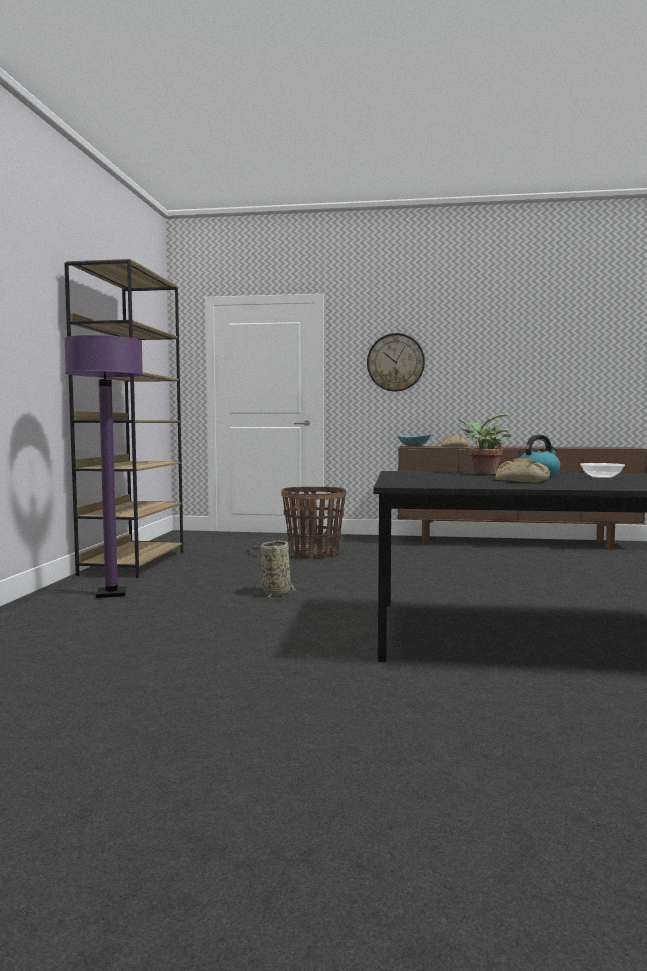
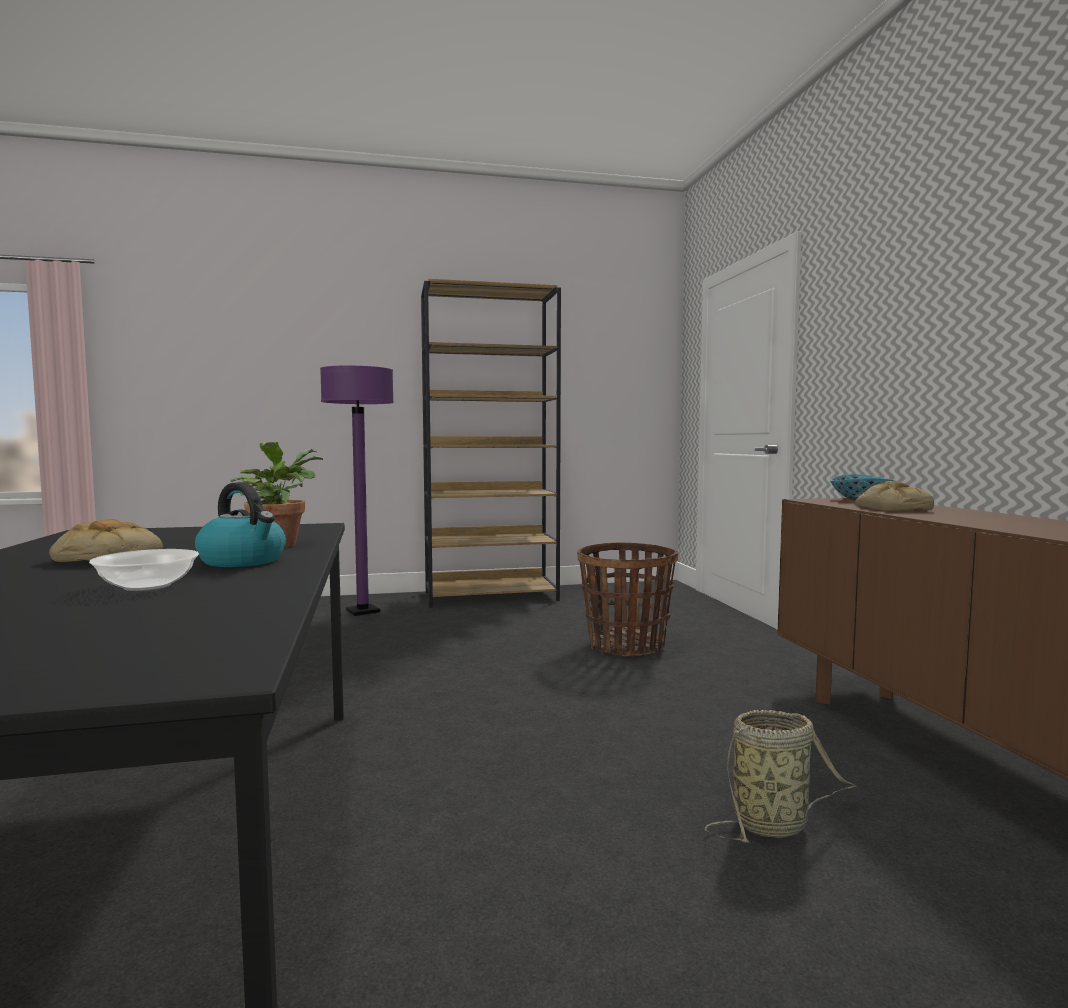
camera: 70 degrees right, 0 degrees up
(276, 592) = (392, 659): basket -> basket (774, 824)
(395, 362) = (880, 330): wall clock -> none

